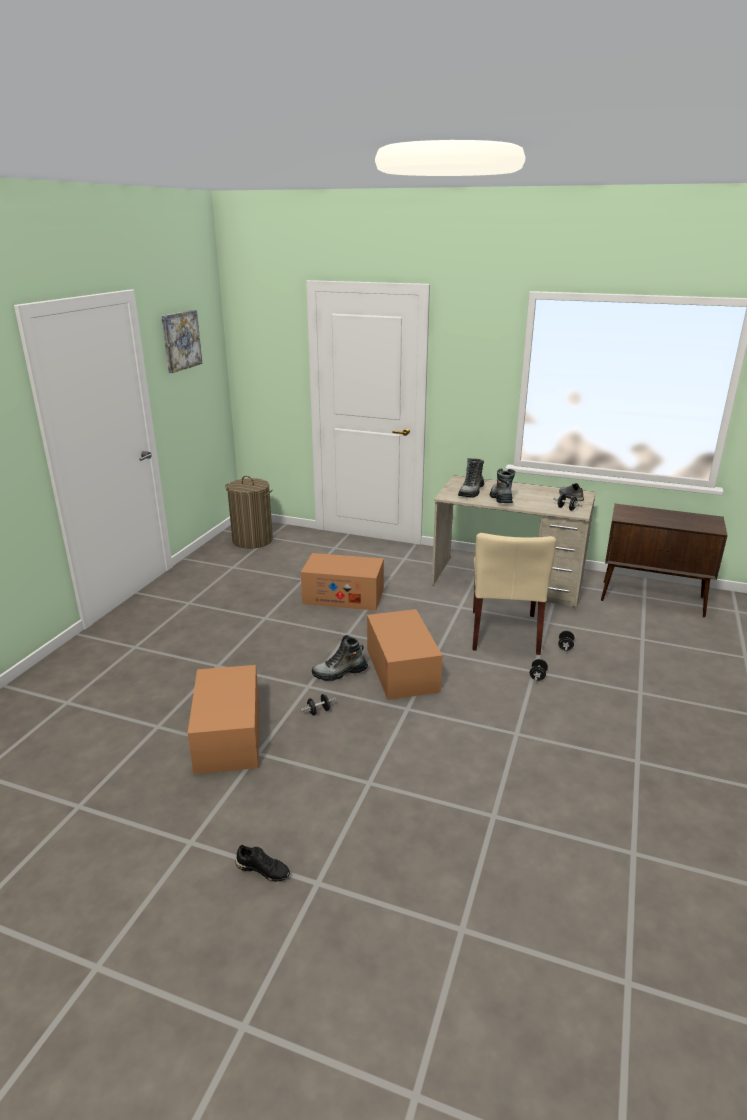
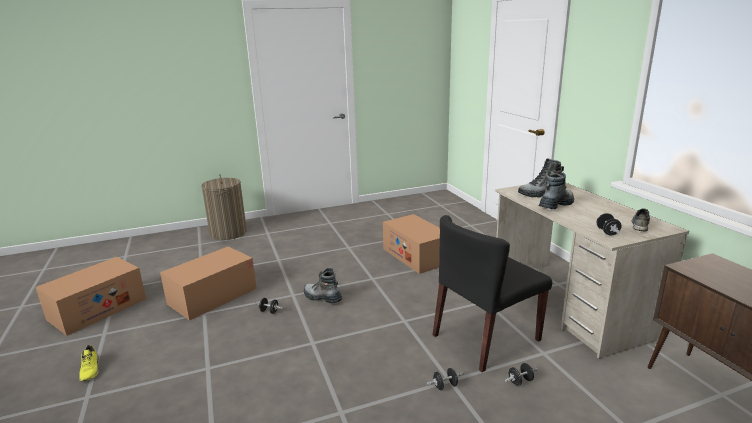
camera: 50 degrees right, 5 degrees down
(180, 340) = (395, 41): picture -> none
(252, 540) = (427, 203): laundry basket -> laundry basket (228, 233)
(263, 869) = (91, 370): black shoe -> yellow shoe
(402, 669) = (359, 318): cardboard box -> cardboard box (97, 309)
(504, 632) = (485, 338): beige chair -> black chair

